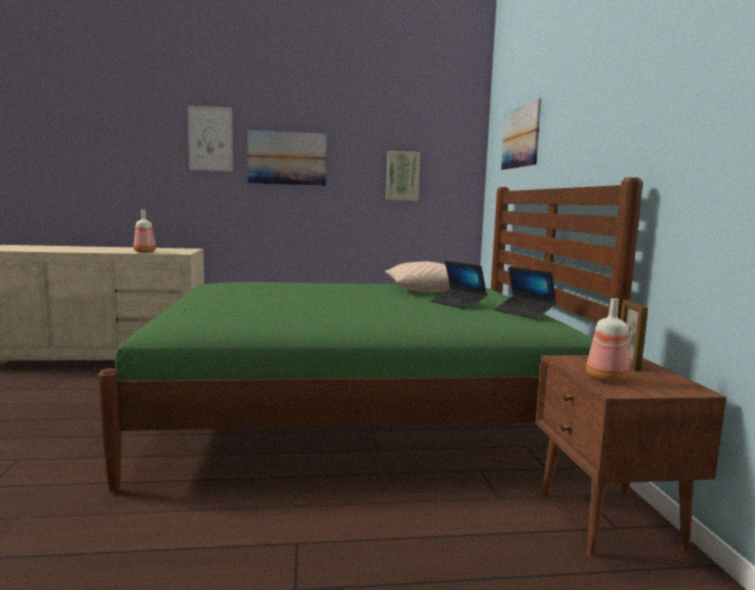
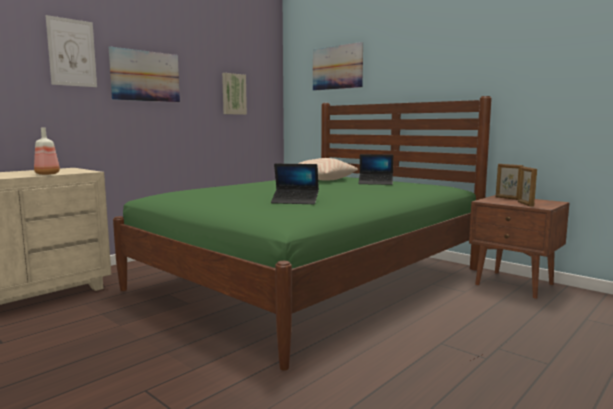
camera: 40 degrees left, 0 degrees up
(524, 312) = (418, 182): laptop -> laptop (295, 201)
(607, 379) = (525, 204): bottle -> picture frame

